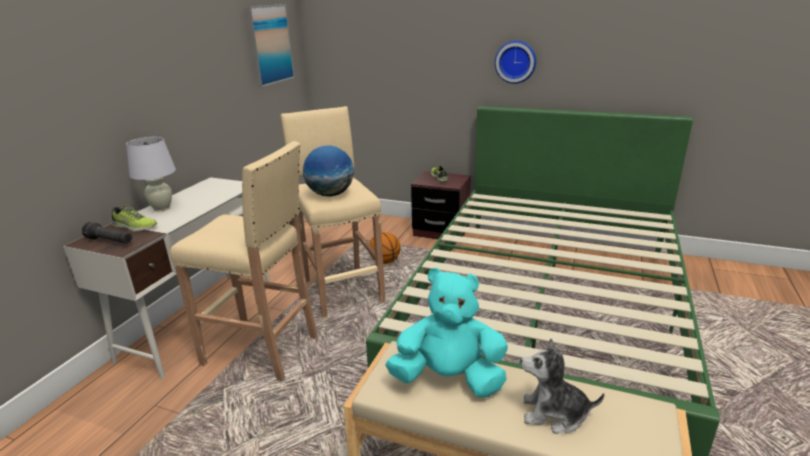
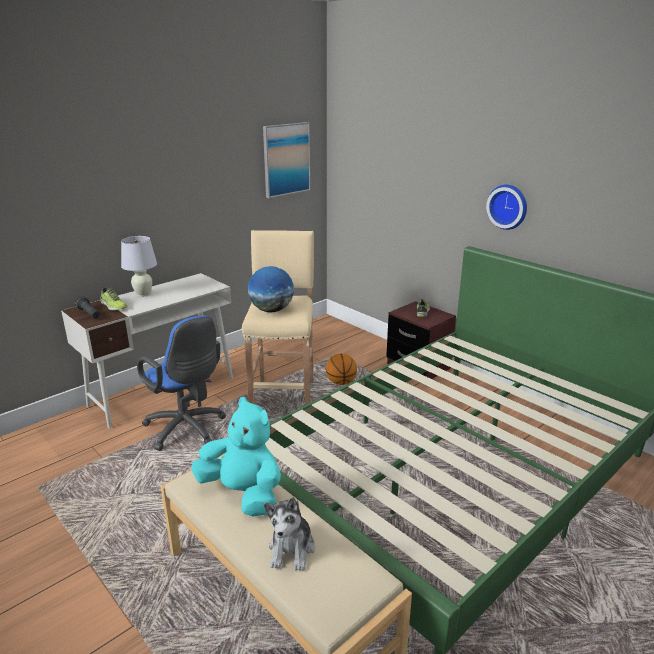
camera: 25 degrees right, 0 degrees up
(263, 350) = (187, 430): beige stool -> blue office chair
(554, 414) = (292, 549): plush toy -> plush toy turned 120 degrees counterclockwise

